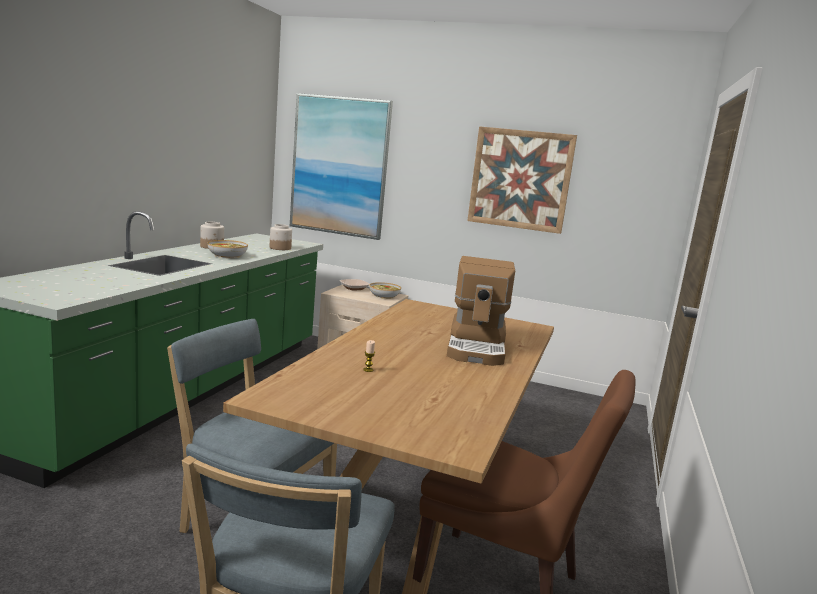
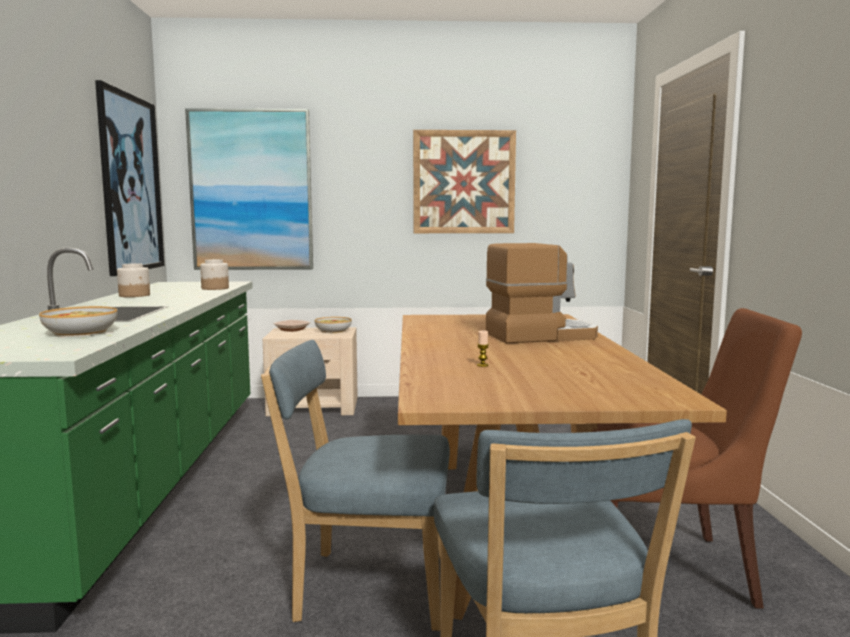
camera: 20 degrees left, 5 degrees down
(227, 255) = (170, 299): bowl -> bowl (80, 332)
(237, 155) = (131, 184): none -> picture
(477, 347) = (540, 335): coffee machine -> coffee machine turned 90 degrees counterclockwise

